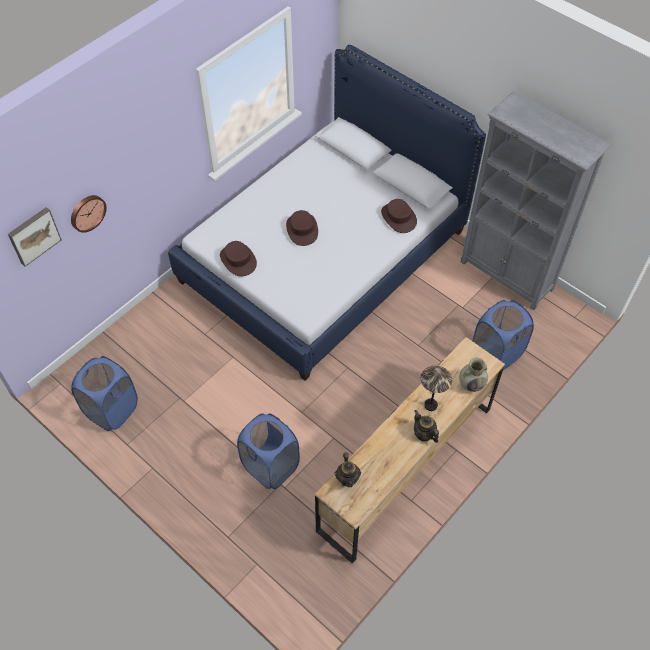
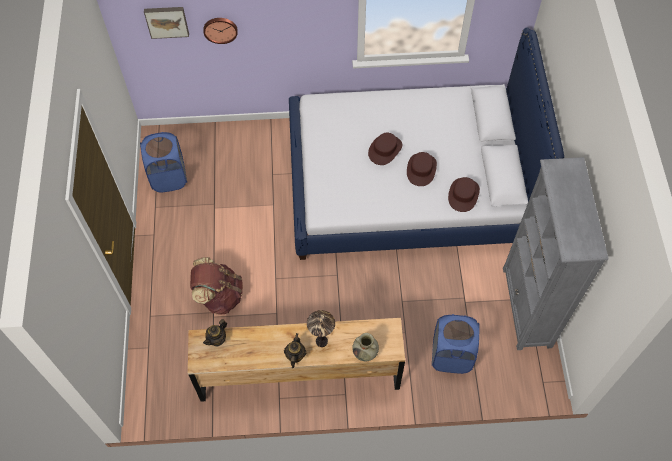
camera: 45 degrees right, 5 degrees up
(238, 260) = (319, 138): brown hat -> brown hat (421, 169)
(270, 466) = (219, 295): blue laundry basket -> brown backpack

